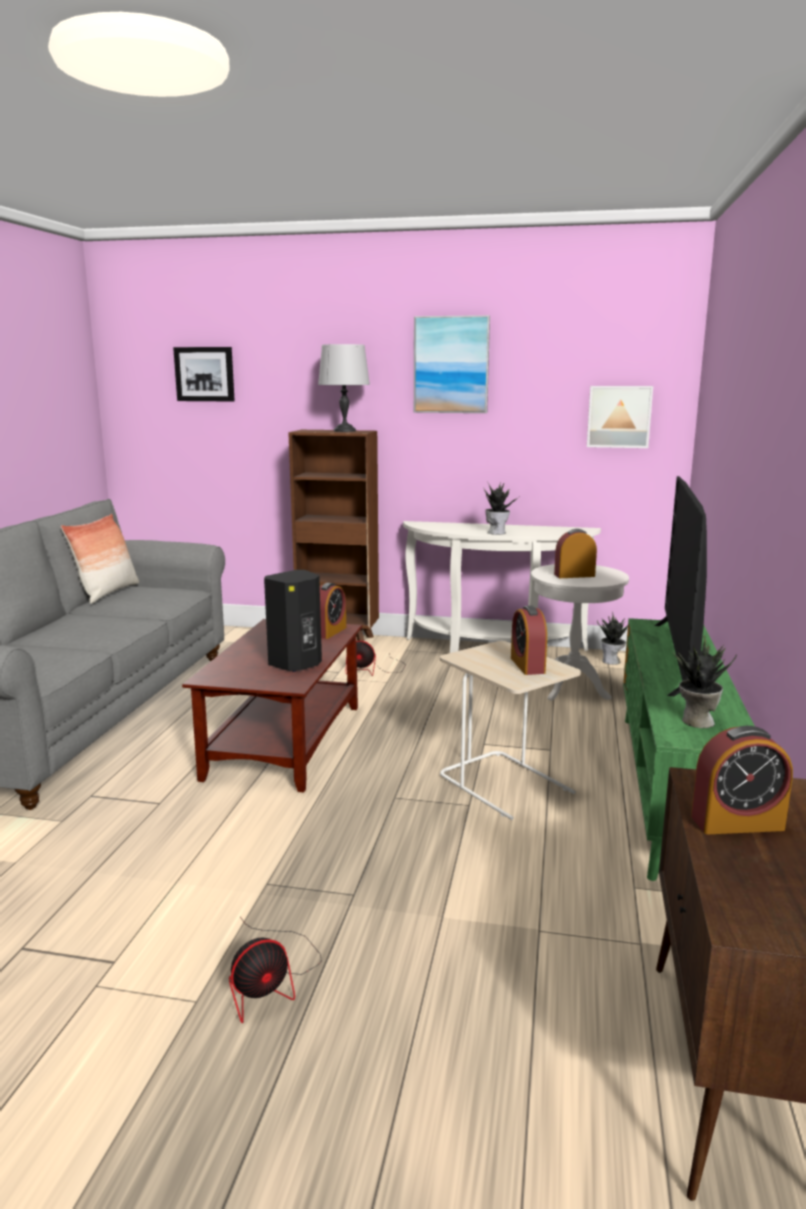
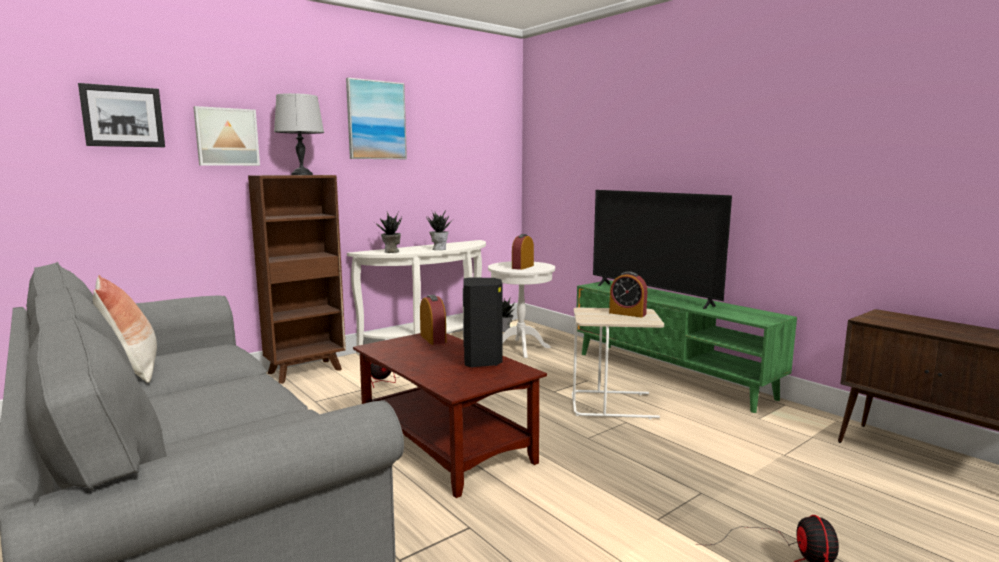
camera: 50 degrees left, 5 degrees down
(619, 416) = (484, 161): picture -> picture (226, 137)
(696, 721) = (744, 314): potted plant -> potted plant (391, 252)
(737, 823) = (922, 326): alarm clock -> none

